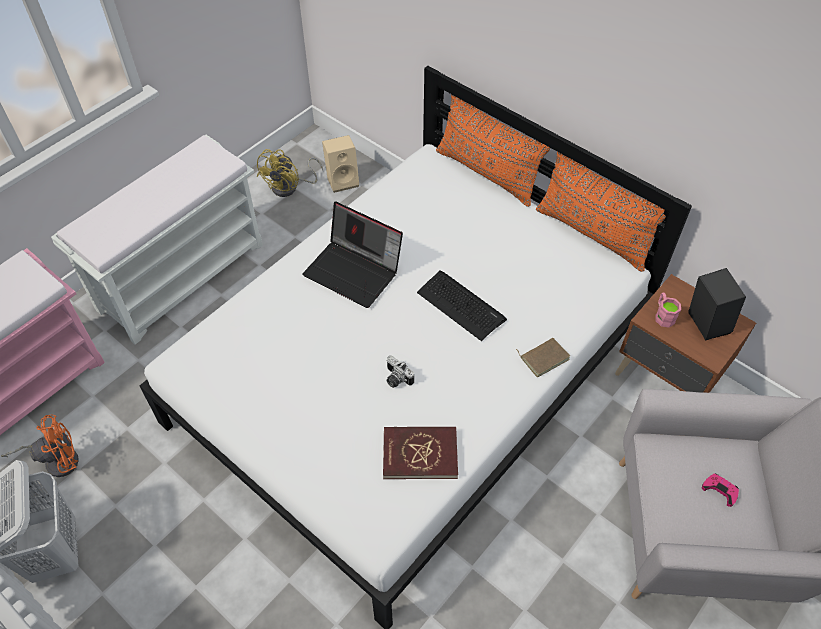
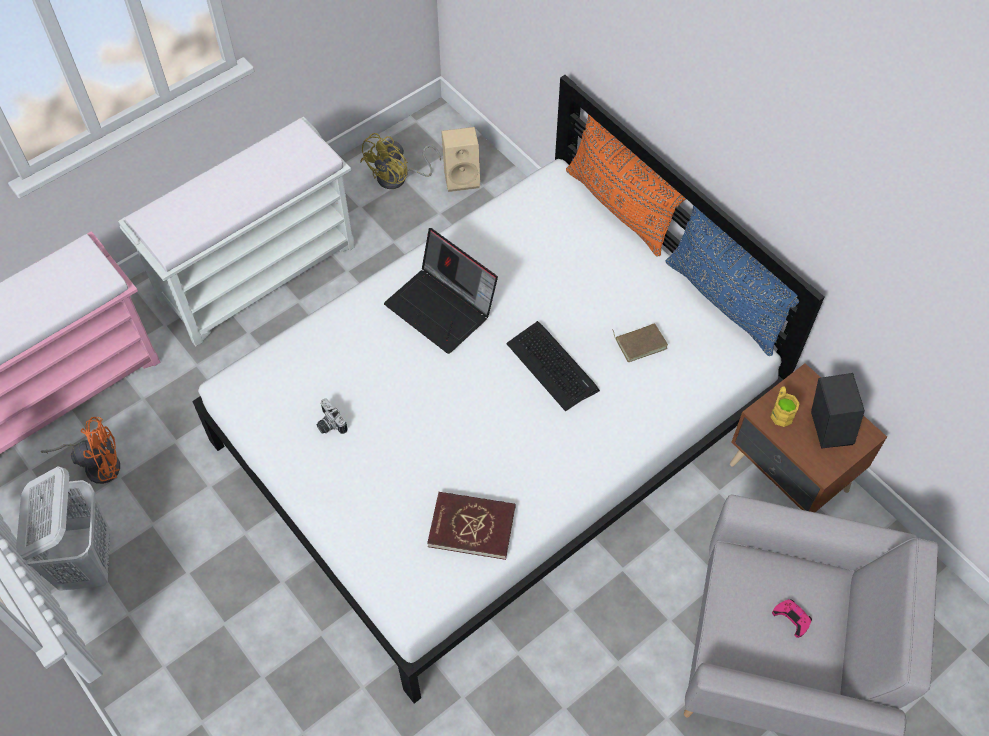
camera: 10 degrees right, 5 degrees up
(396, 379) = (463, 440): camera -> camera (329, 424)
(544, 357) = (631, 440): brown book -> brown book (640, 343)
(593, 235) = (724, 302): orange pillow -> blue pillow
(663, 315) = (781, 411): pink mug -> yellow mug

